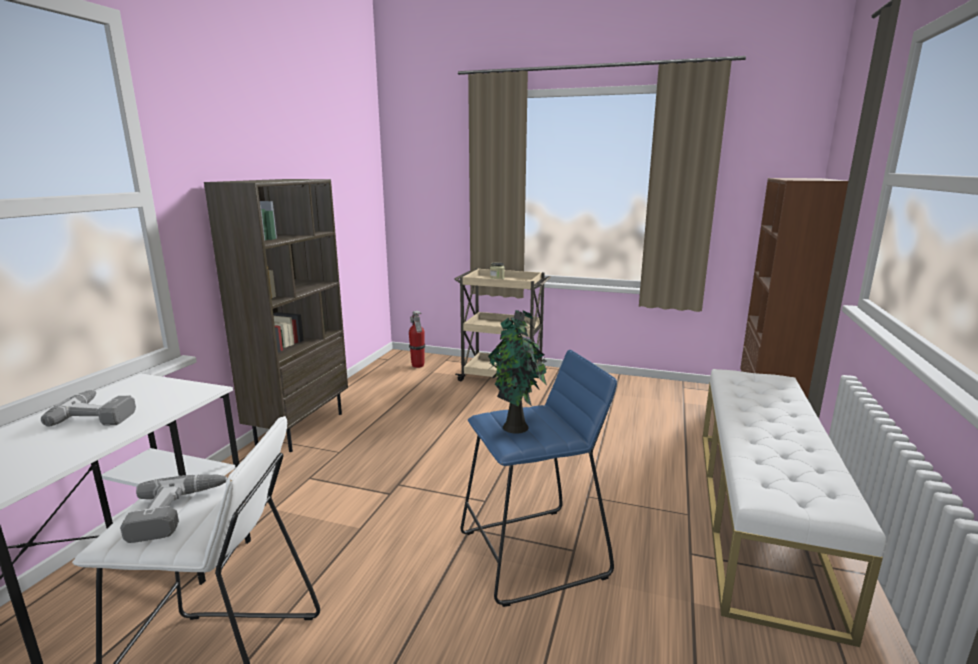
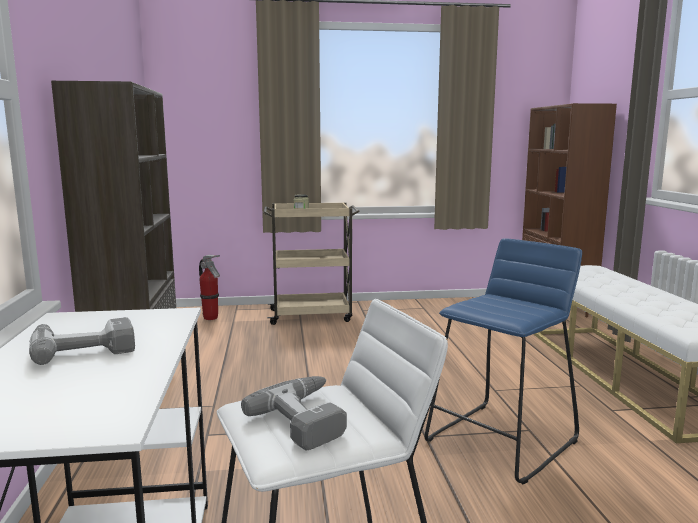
camera: 25 degrees left, 5 degrees down
(516, 428) = (500, 309): potted plant -> none

